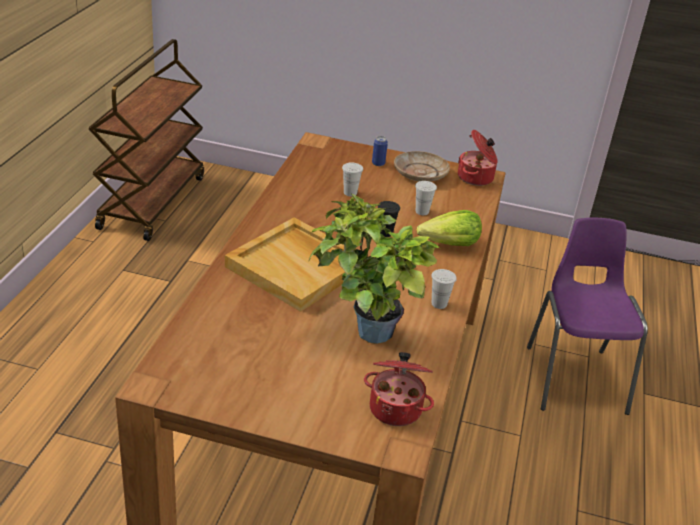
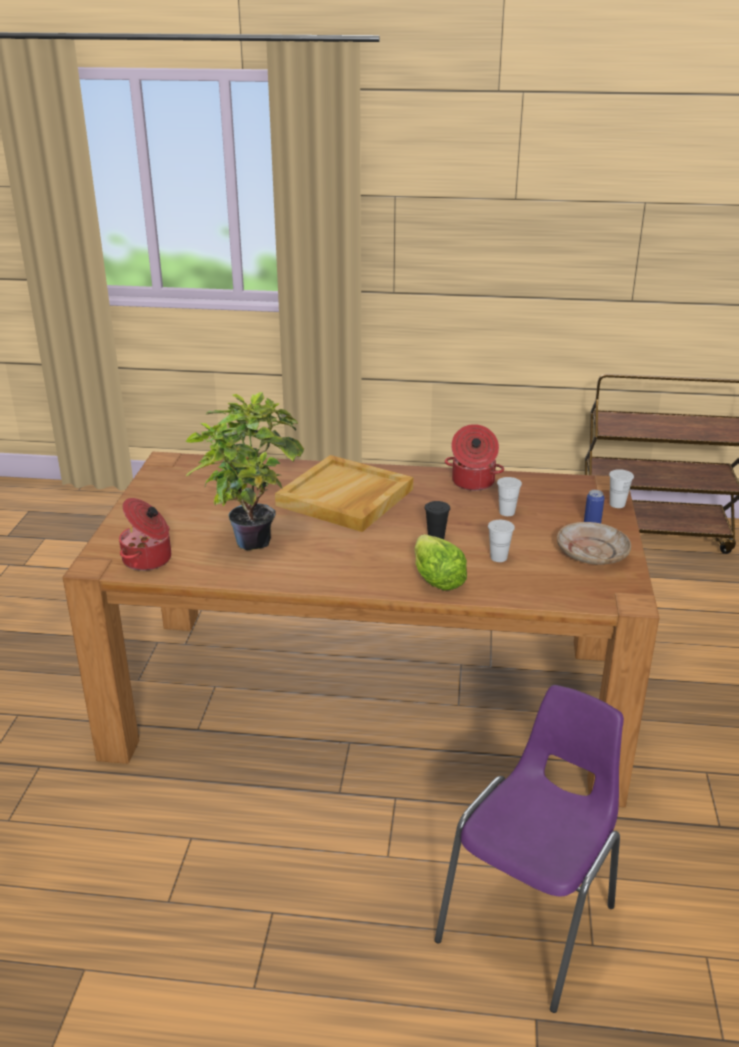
camera: 85 degrees right, 5 degrees down
(439, 304) = (314, 575): white cup -> white cup (617, 504)
(476, 178) = (617, 593): cooking pot -> cooking pot (472, 482)
(574, 377) = (531, 922): purple chair -> purple chair turned 45 degrees counterclockwise

